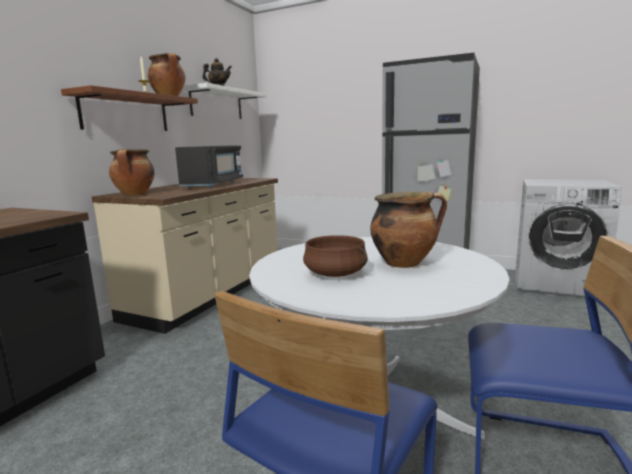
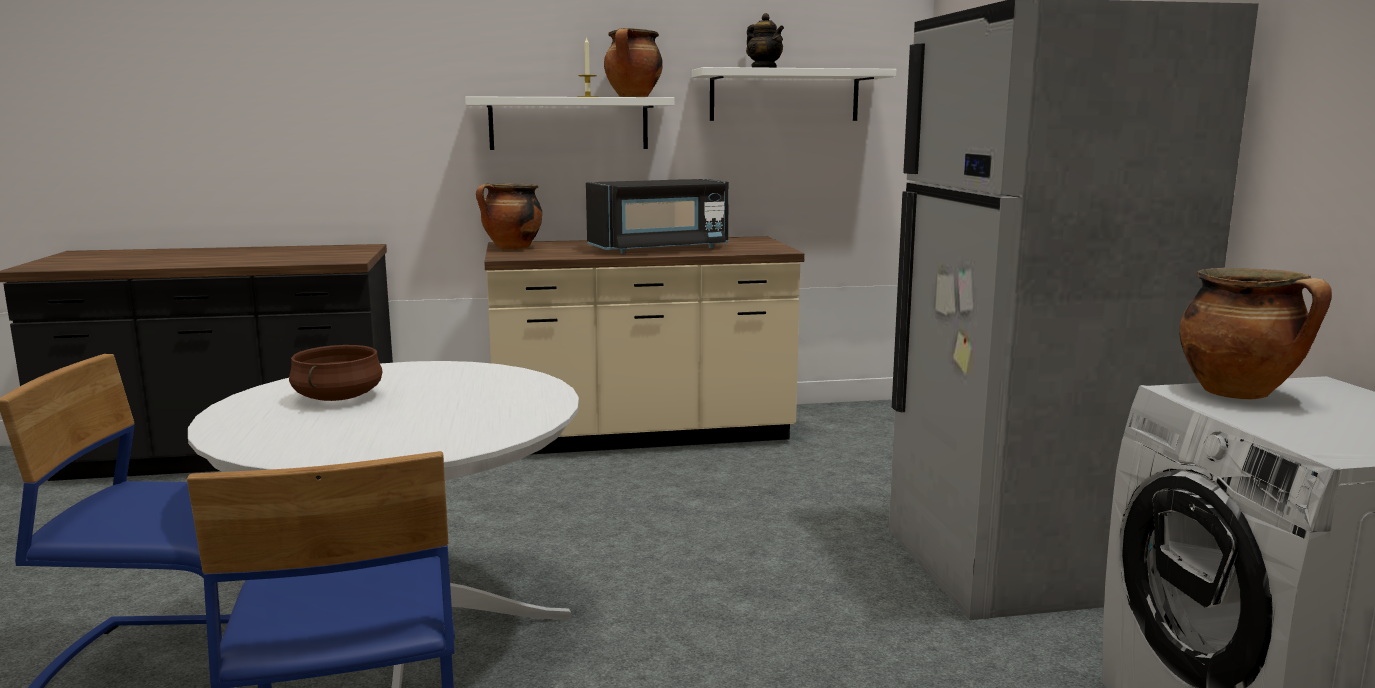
camera: 55 degrees right, 0 degrees up
(126, 113) = (569, 123): brown shelf -> white shelf
(405, 263) = (411, 416): cooking pot -> cooking pot (1240, 393)

